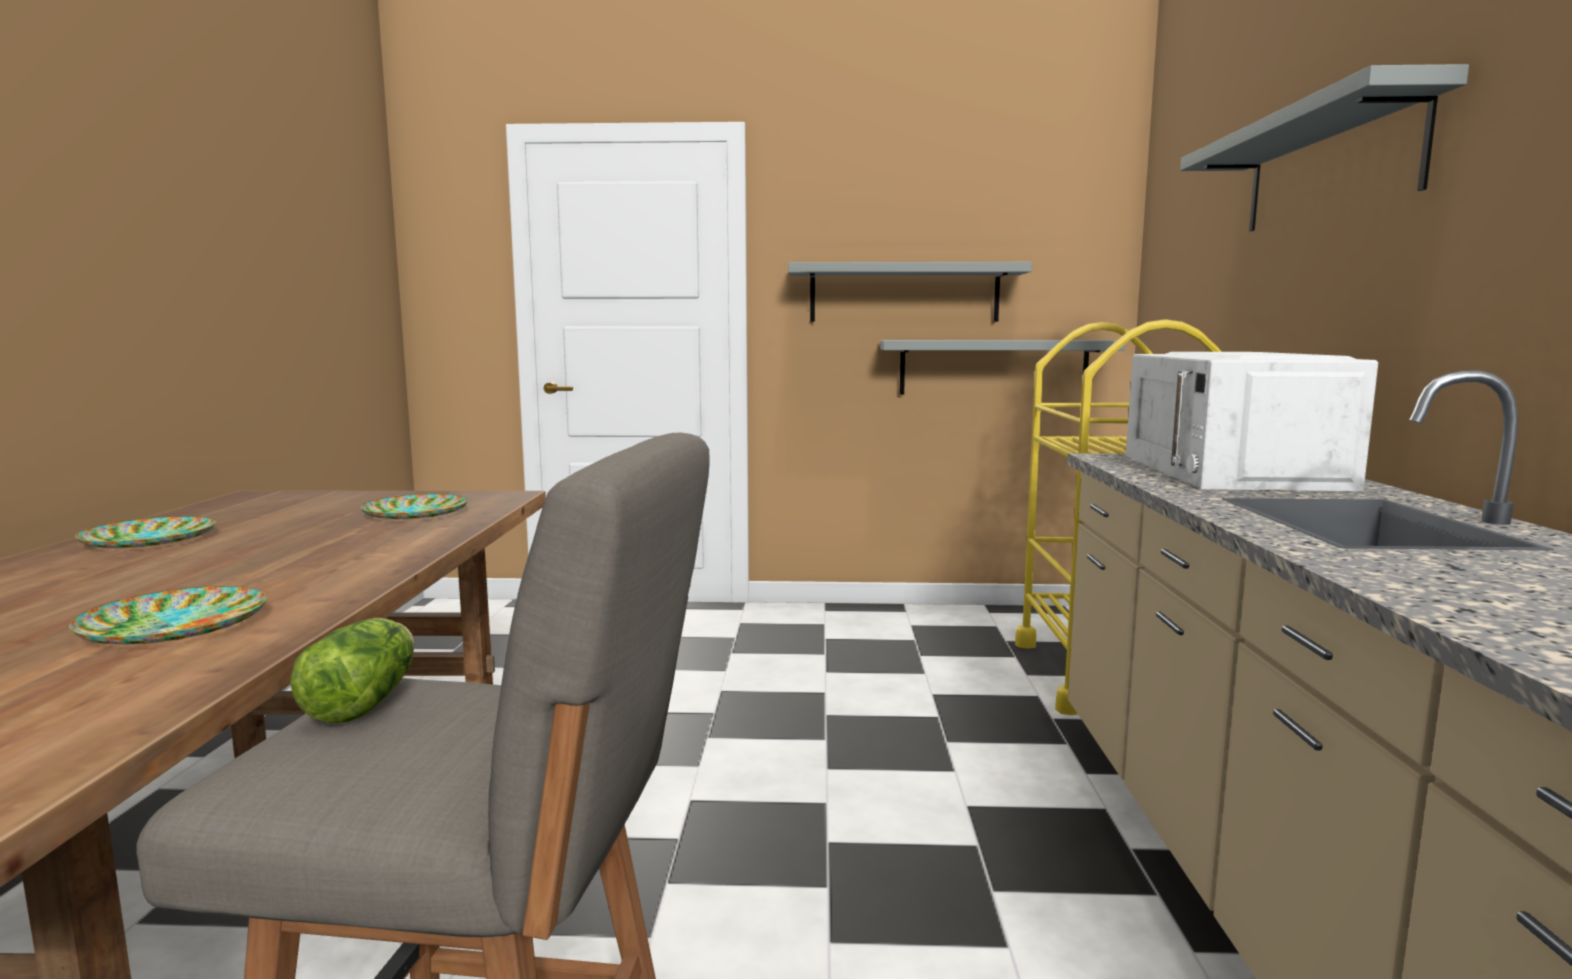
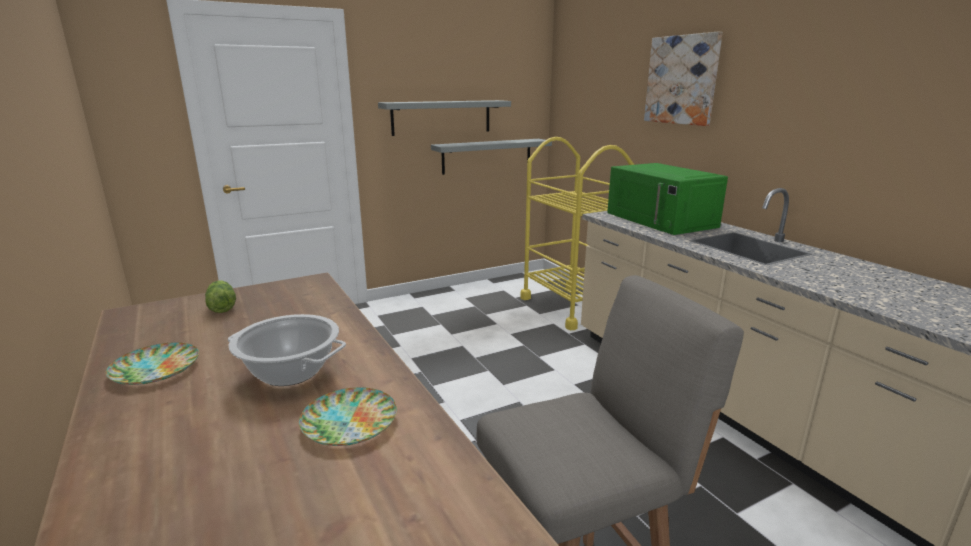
camera: 30 degrees left, 10 degrees up
(251, 568) = (290, 372): none -> cooking pot
(367, 699) = (524, 427): lettuce -> lettuce (222, 306)
(415, 513) = (290, 307): plate -> none
(1231, 471) = (661, 220): white microwave -> green microwave
(1329, 167) = (682, 80): grey shelf -> picture

